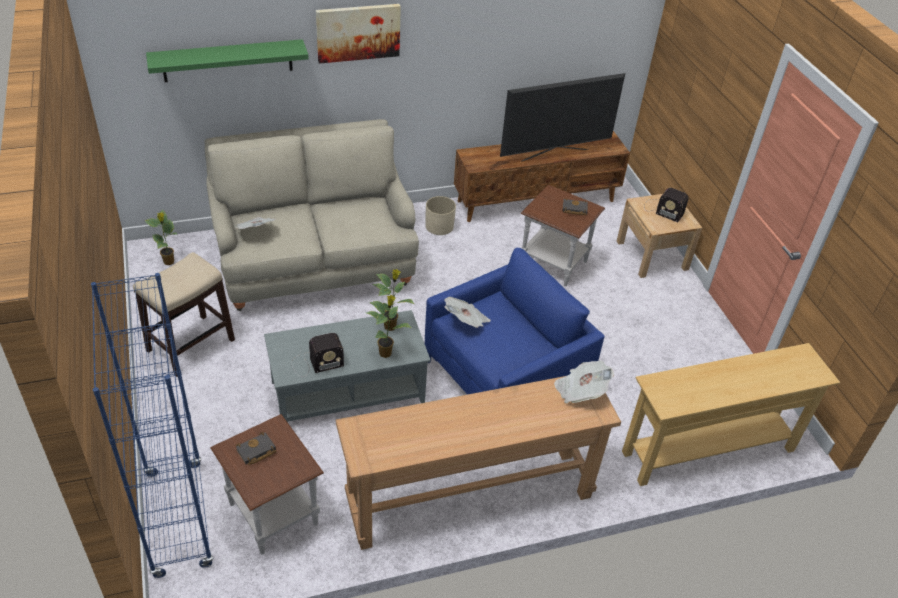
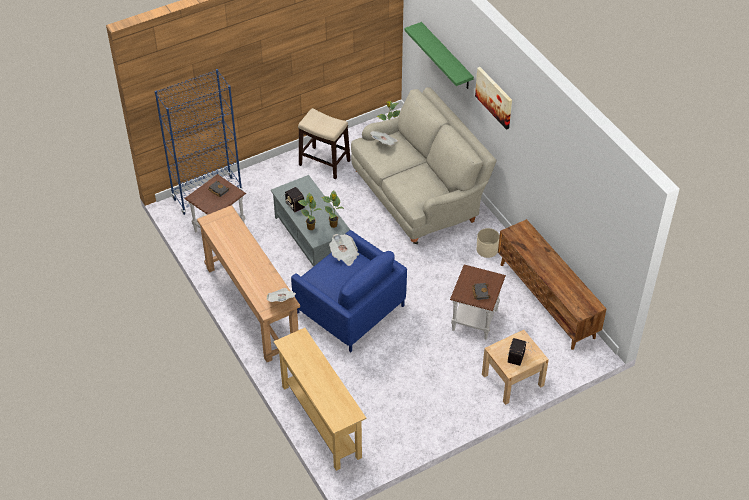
camera: 80 degrees right, 5 degrees up
(554, 154) = (550, 275): television -> none

